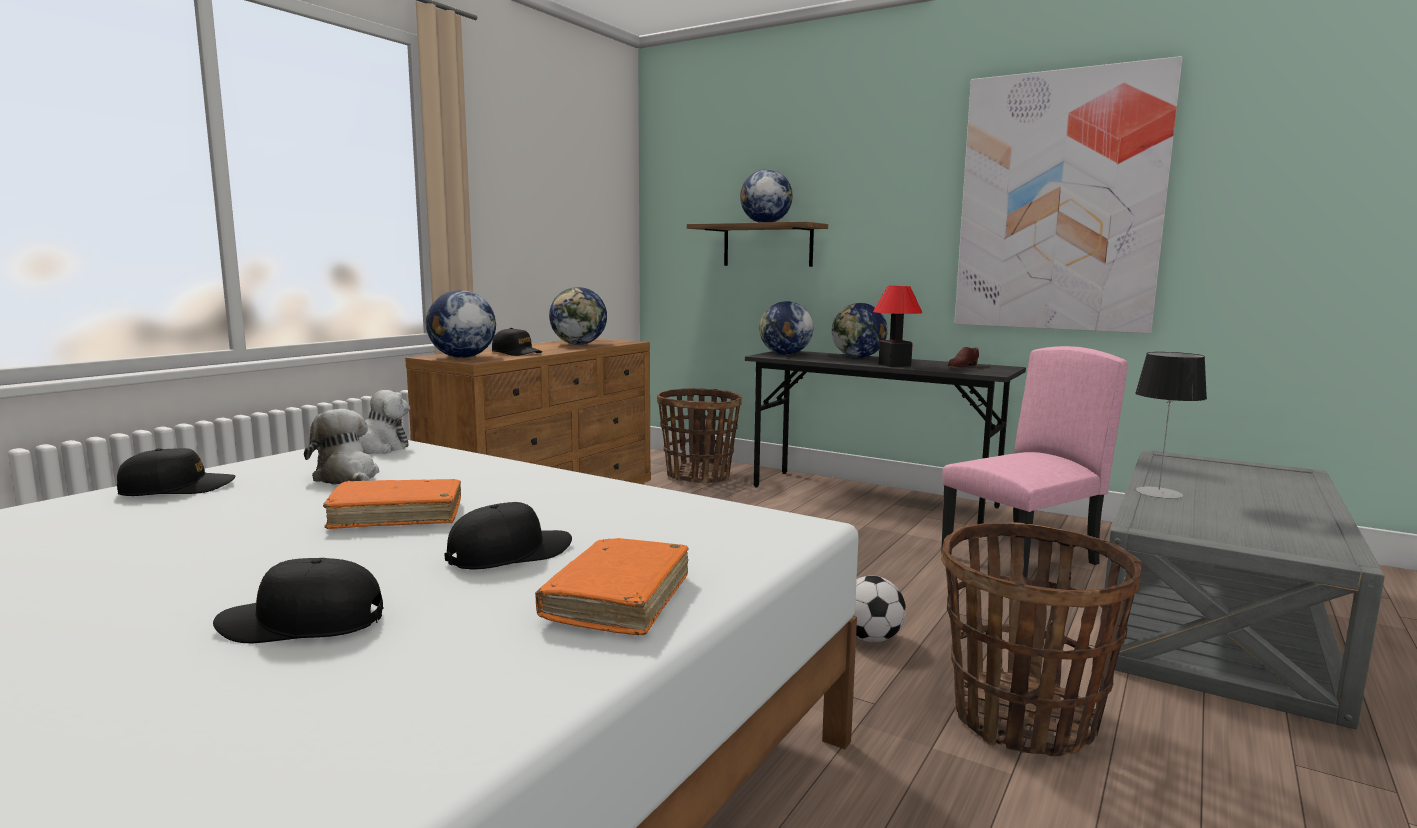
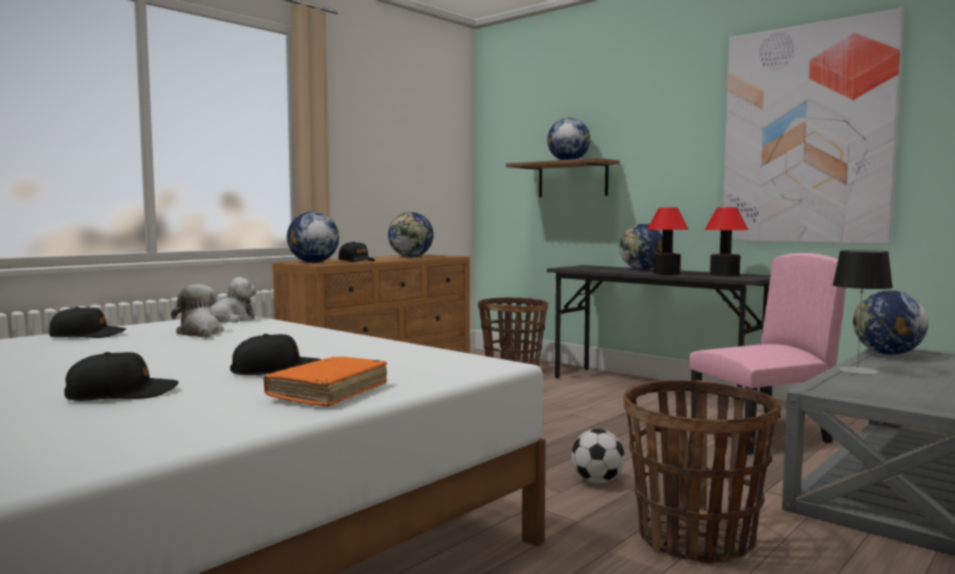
camera: 10 degrees right, 5 degrees down
(302, 623) = (122, 394): black cap -> black cap turned 150 degrees clockwise
(397, 516) = (218, 351): orange book -> none
(785, 354) = (582, 267): globe -> globe (887, 354)
(962, 366) = (725, 275): brown shoe -> table lamp

